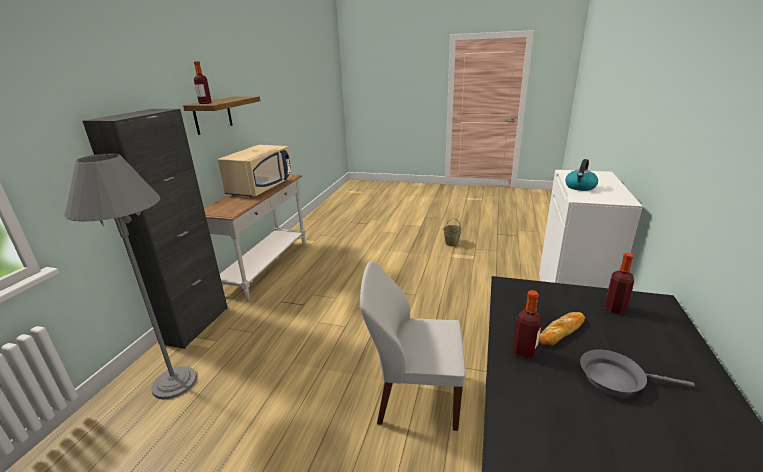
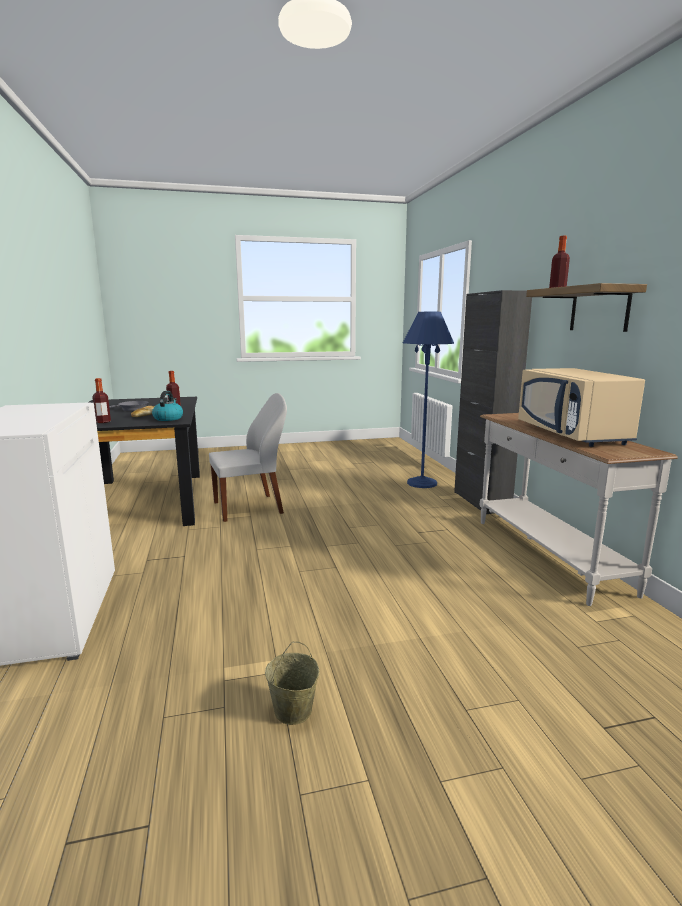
camera: 150 degrees right, 10 degrees down
(174, 383) = (422, 483): grey floor lamp -> blue floor lamp
(580, 187) = (51, 413): kettle -> kettle (168, 418)

